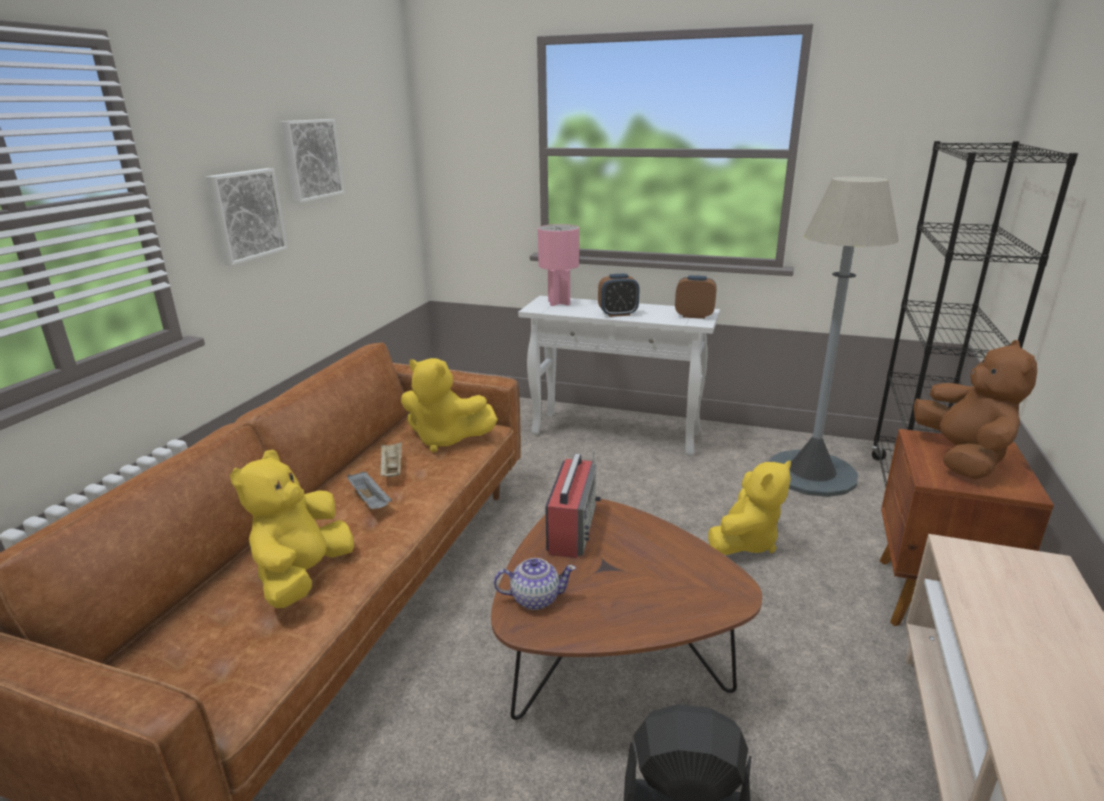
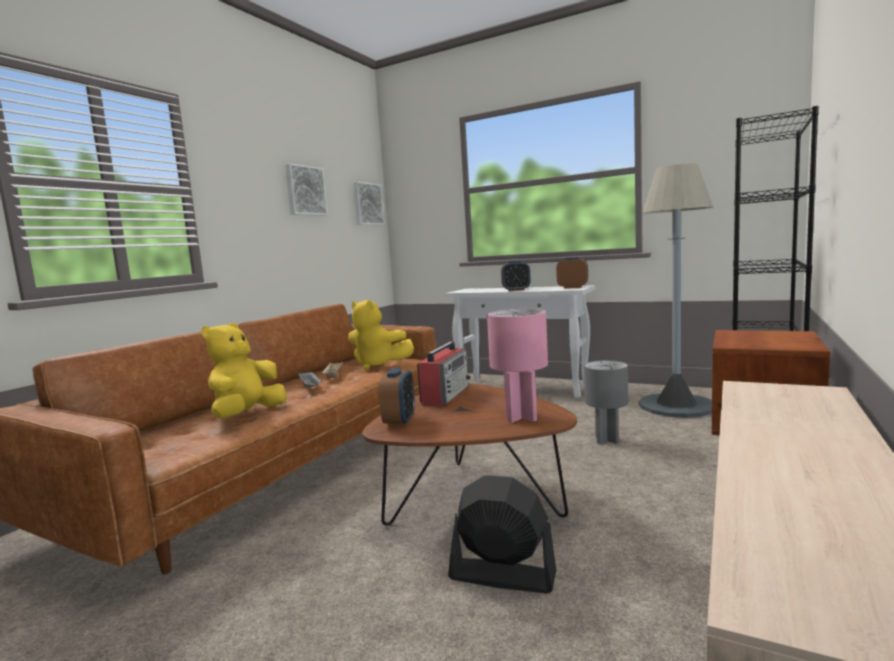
camera: 10 degrees right, 15 degrees down
(245, 215) = (256, 215): picture -> picture (367, 204)
(534, 598) = (400, 421): teapot -> alarm clock
(558, 303) = (476, 289): pink table lamp -> pink table lamp (520, 417)
(745, 541) = (607, 440): yellow plush toy -> grey table lamp
(962, 457) = (761, 337): brown plush toy -> none

